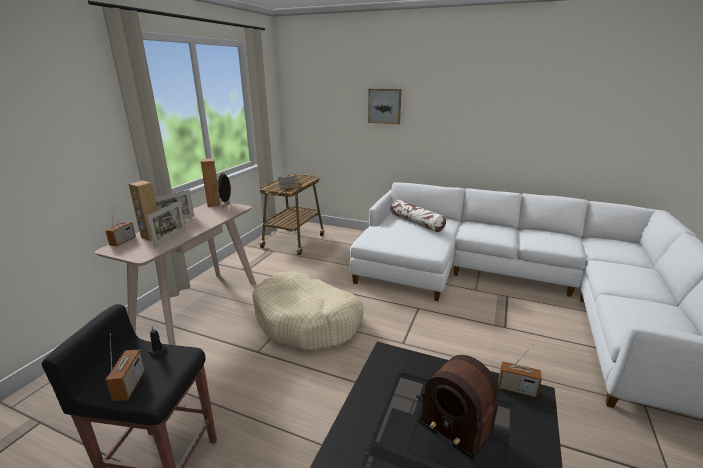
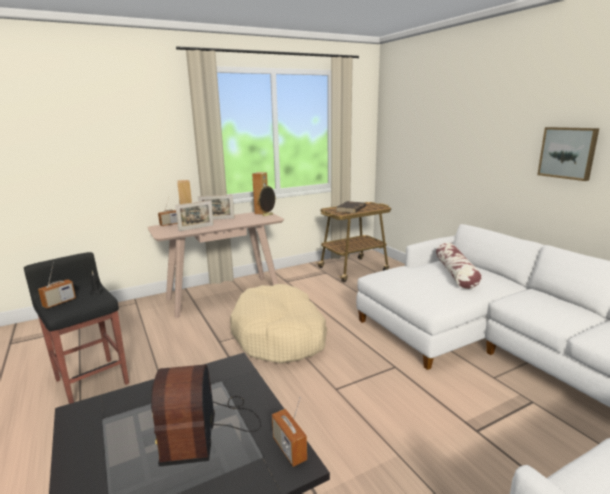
camera: 40 degrees right, 5 degrees down
(385, 106) = (467, 132): picture -> picture (568, 153)

